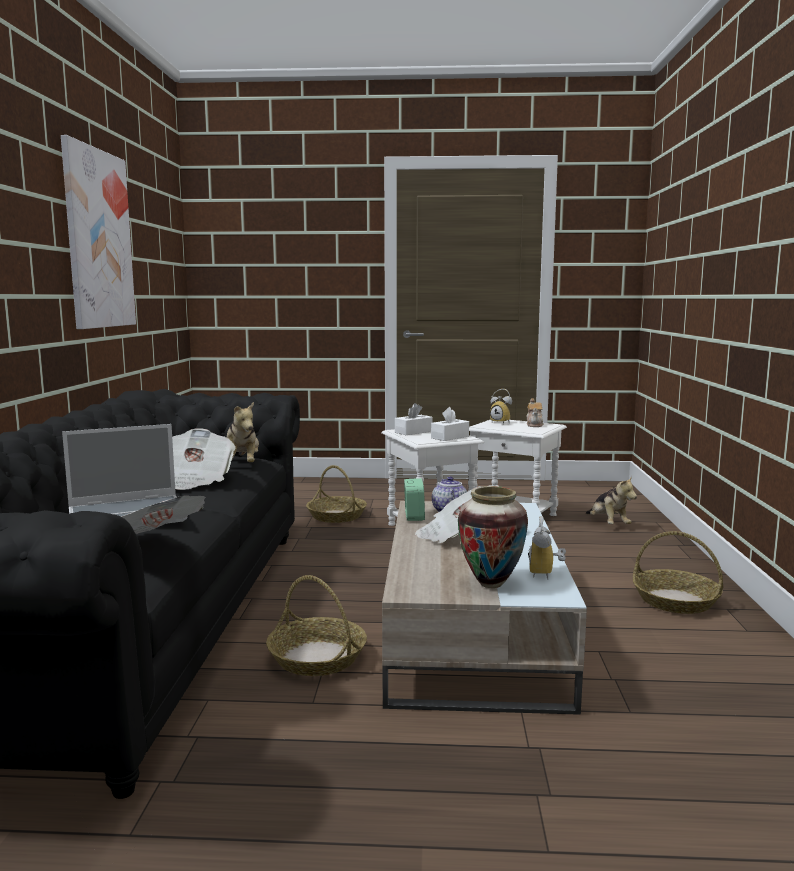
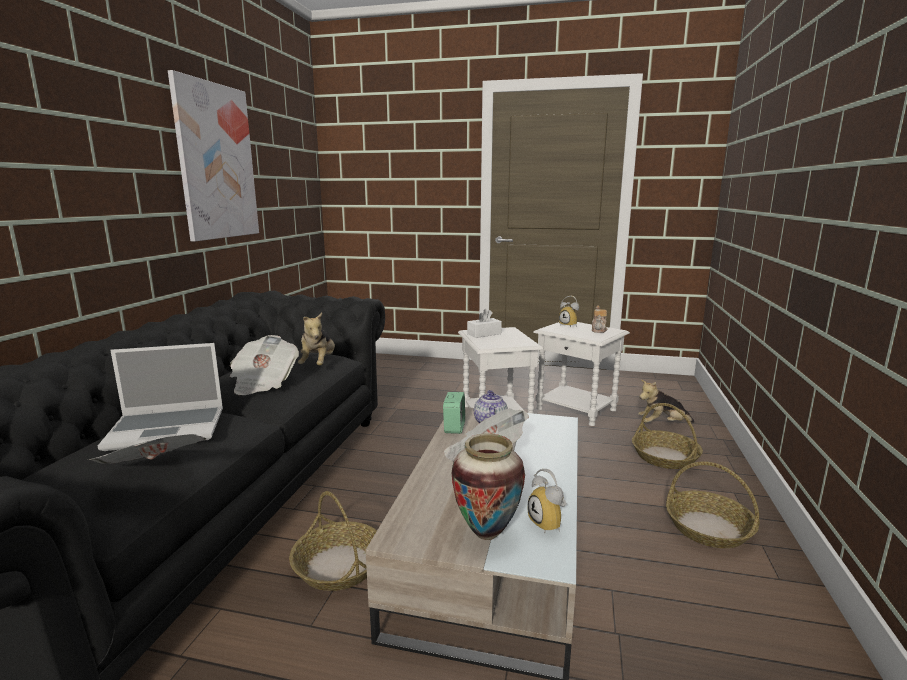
camera: 10 degrees right, 5 degrees up
(337, 516) = (423, 398): basket -> basket (665, 457)
(450, 437) = (513, 342): white tissue box -> none
(546, 574) = (549, 524): alarm clock -> alarm clock turned 45 degrees counterclockwise
(608, 524) = (662, 424): plush toy -> plush toy turned 90 degrees clockwise

